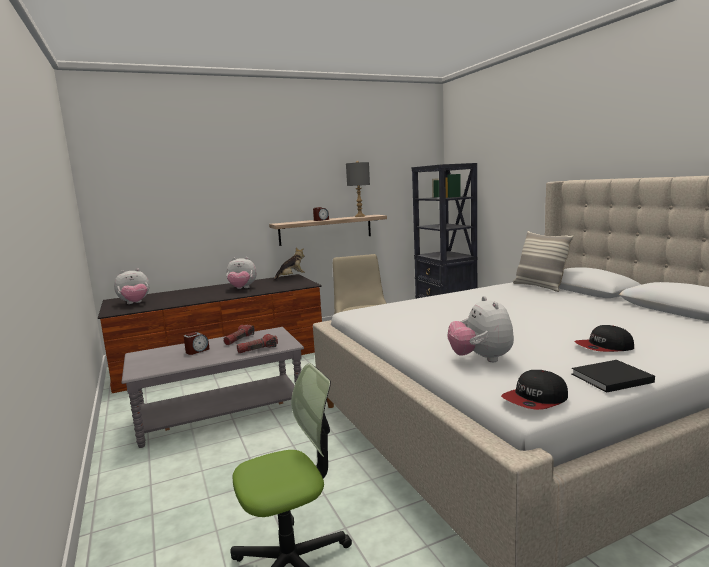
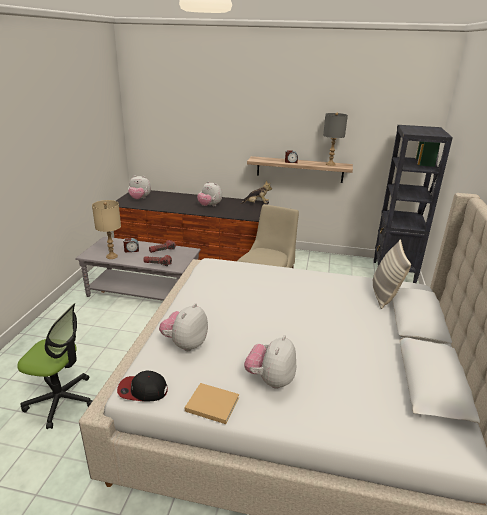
camera: 35 degrees right, 15 degrees up
(179, 363) = (112, 256): none -> beige table lamp
(604, 347) = (270, 380): cap -> plush toy
(610, 378) = (211, 404): black book -> beige book

